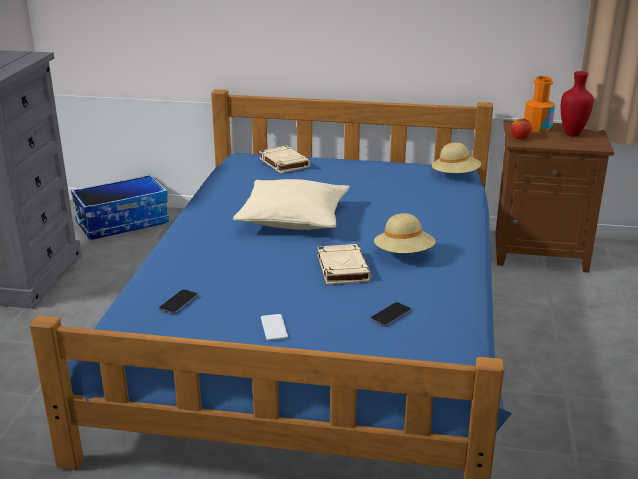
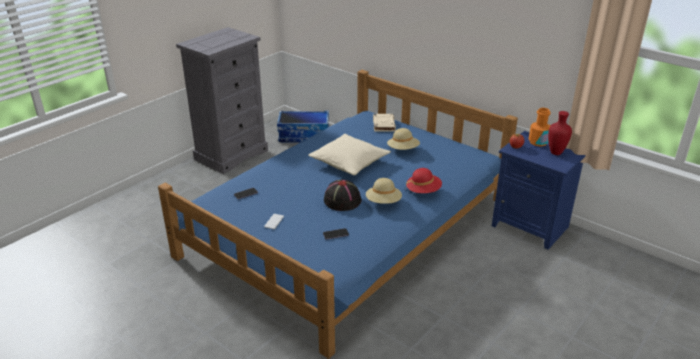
camera: 30 degrees right, 5 degrees up
(342, 268) = (342, 200): beige book -> black hat
(438, 226) = (423, 191): none -> red hat
(455, 176) = (478, 160): beige hat -> beige hat (403, 150)
(541, 252) = (531, 226): brown nightstand -> blue nightstand

